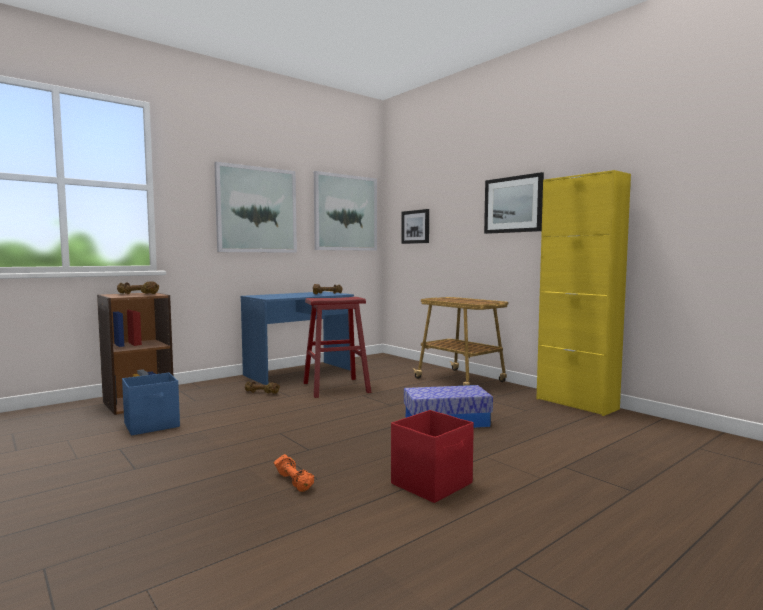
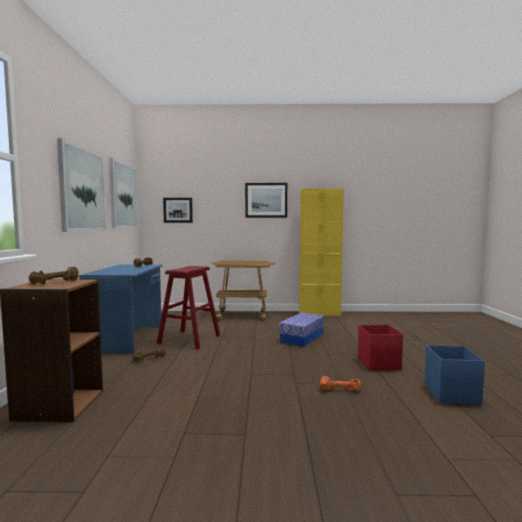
camera: 50 degrees left, 0 degrees up
(152, 425) = (146, 410): blue storage box -> blue storage box (451, 394)

